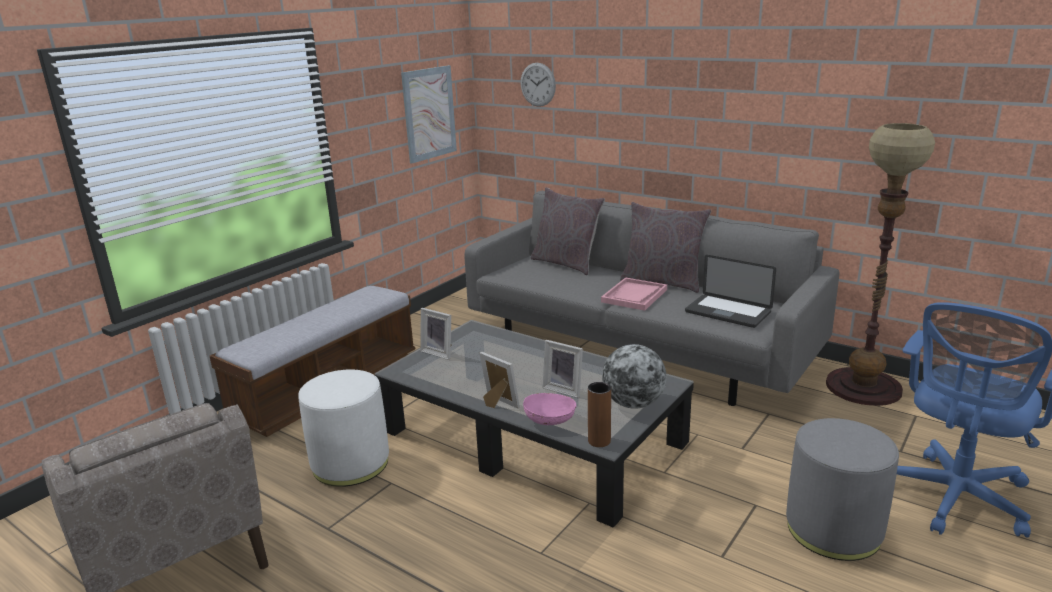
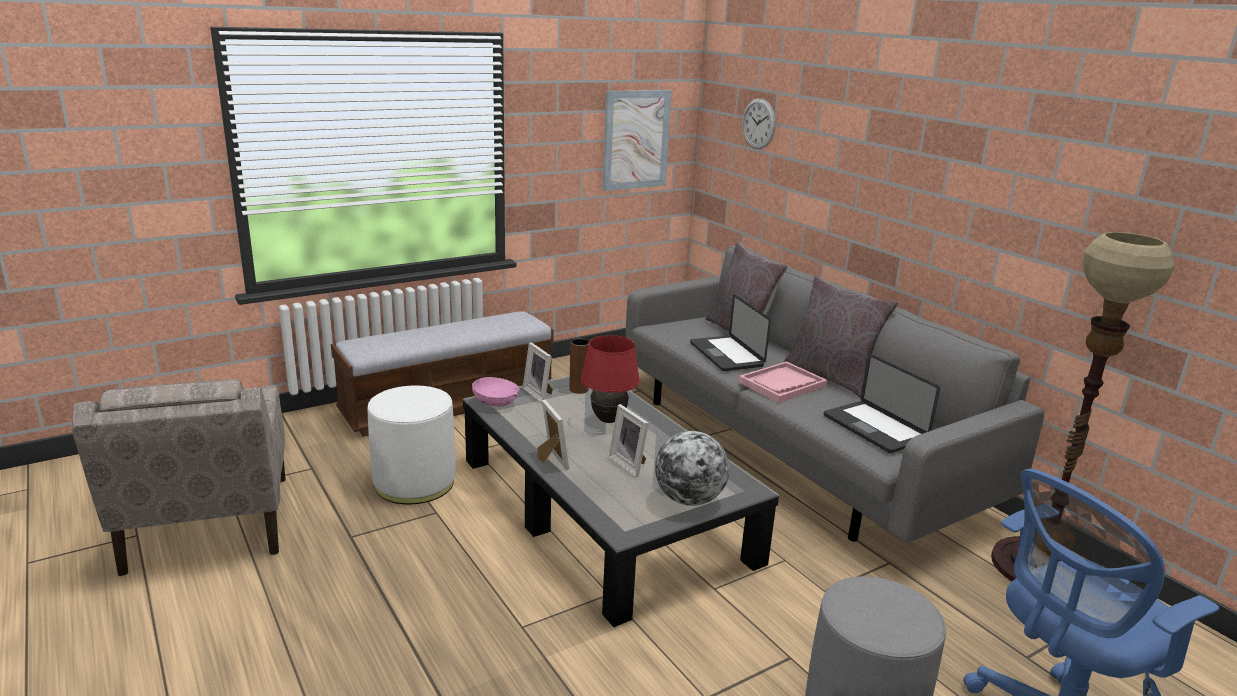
camera: 20 degrees right, 0 degrees up
(516, 359) = (608, 420): none -> red table lamp
(550, 420) = (587, 491): pink bowl -> pink bowl (496, 403)
(573, 283) = (726, 355): none -> laptop
(599, 441) = (618, 527): brown vase -> brown vase (578, 389)

